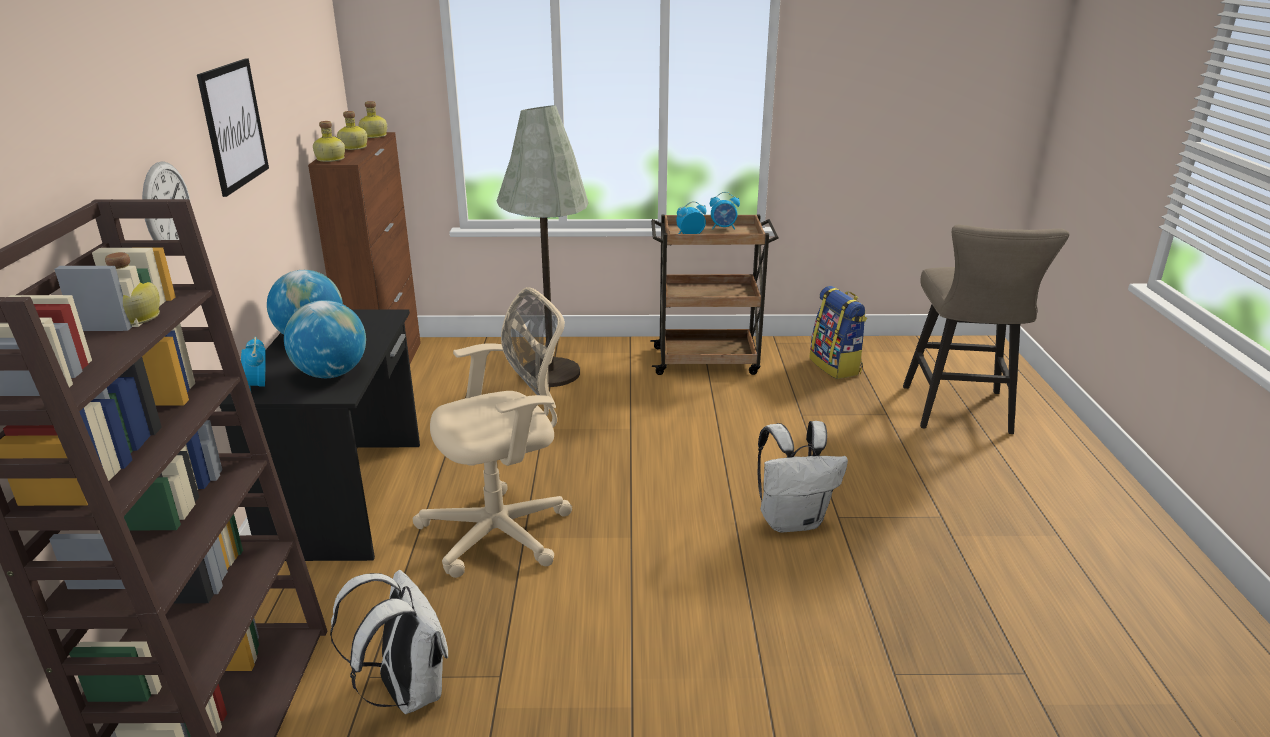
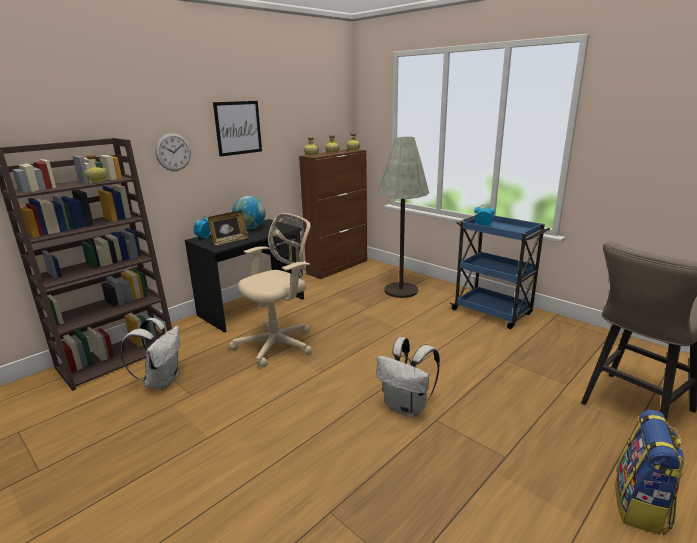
camera: 45 degrees right, 5 degrees down
(331, 374) = (229, 241): globe -> picture frame
(503, 531) = (278, 344): beige office chair -> beige office chair turned 60 degrees counterclockwise
(708, 360) = (492, 312): brown cart -> blue cart
(723, 228) = (513, 227): alarm clock -> none
(836, 366) = (575, 345): backpack -> backpack (641, 506)

